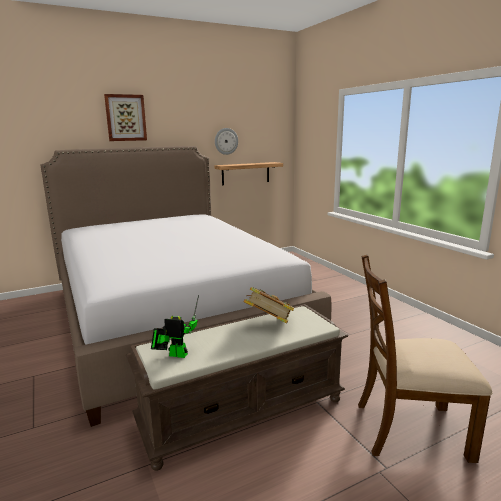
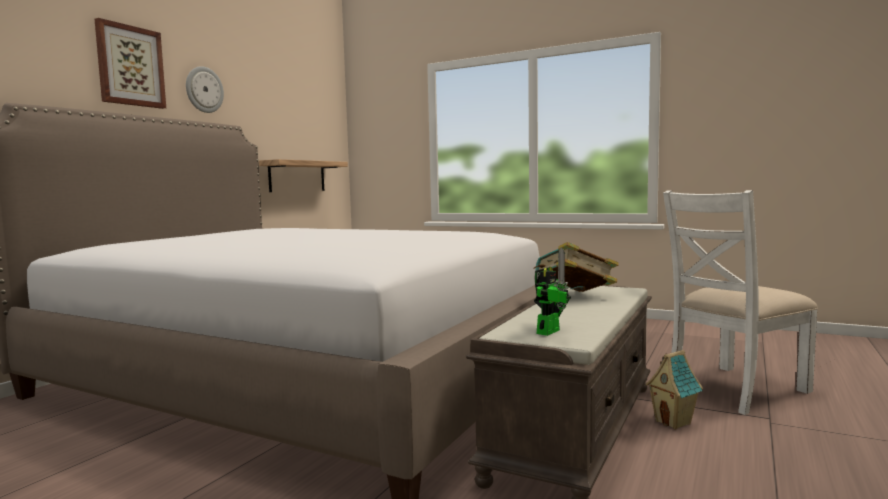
camera: 35 degrees left, 10 degrees down
(175, 354) = (550, 331): toy robot -> toy robot turned 150 degrees clockwise
(226, 141) = (272, 125): wall clock -> wall clock (204, 90)
(309, 436) = (674, 422): none -> toy house
(409, 429) = (734, 389): brown chair -> white chair

